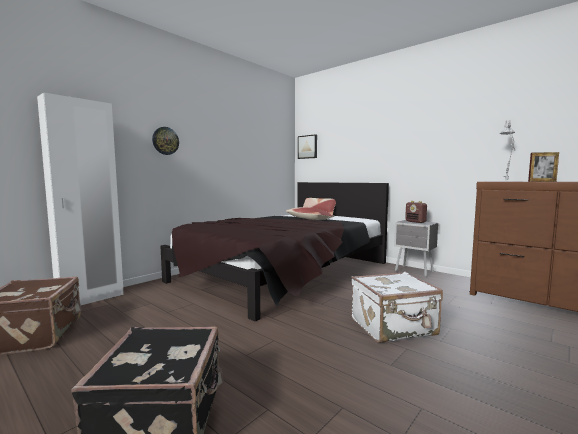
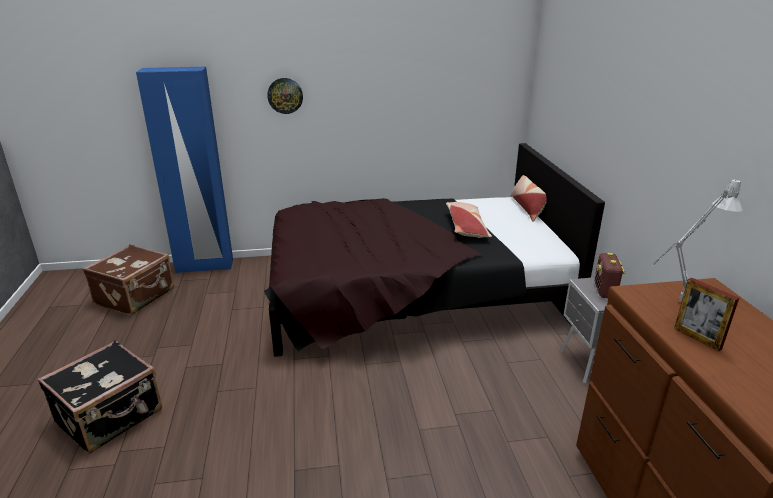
camera: 40 degrees right, 20 degrees up
(91, 299) = (204, 266): white wardrobe -> blue wardrobe
(308, 147) = (542, 85): picture -> none
(393, 327) = (375, 435): white suitcase -> none

